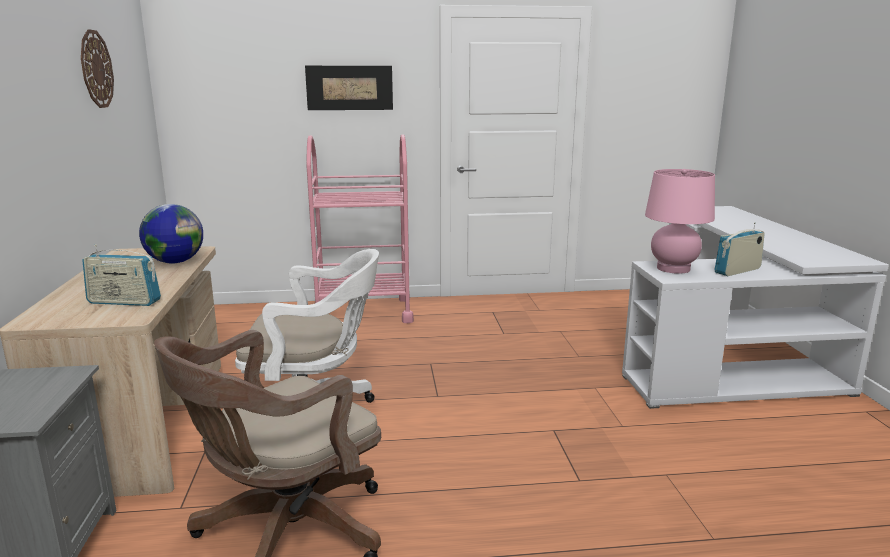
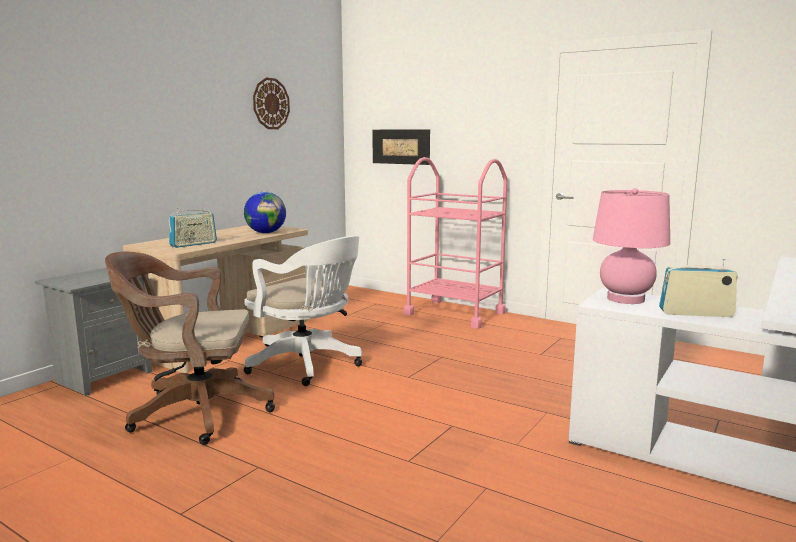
camera: 40 degrees right, 5 degrees down
(124, 302) = (193, 244): radio -> radio turned 90 degrees counterclockwise
(349, 88) = (471, 119): picture -> picture (400, 146)

